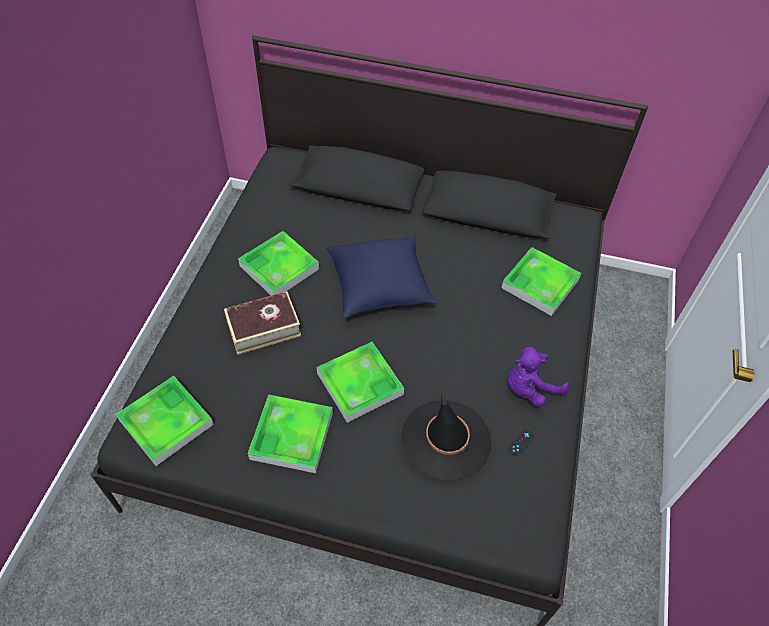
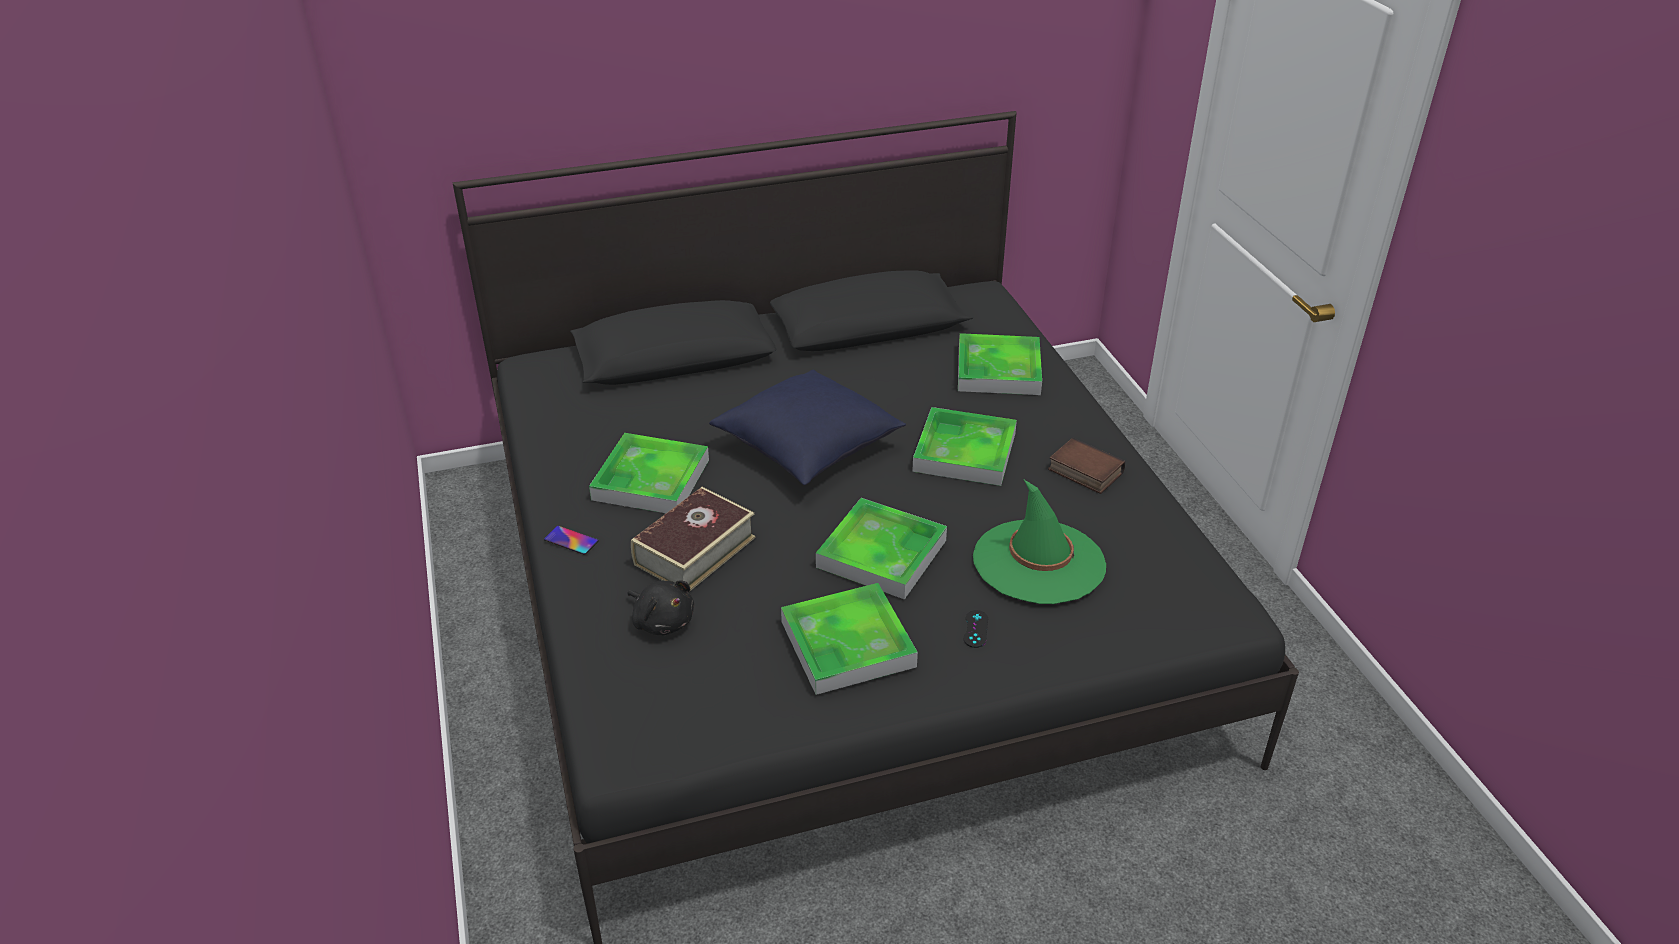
camera: 30 degrees left, 15 degrees down
(166, 422) = (658, 710): tray -> tray (964, 452)
(210, 288) = (571, 540): none -> phone
(213, 365) = (662, 621): none -> black plush toy
(446, 439) = (1038, 562): black hat -> green hat
(520, 442) = (1123, 526): black game controller -> black game controller (975, 629)
(530, 388) = (1083, 472): purple plush toy -> book

